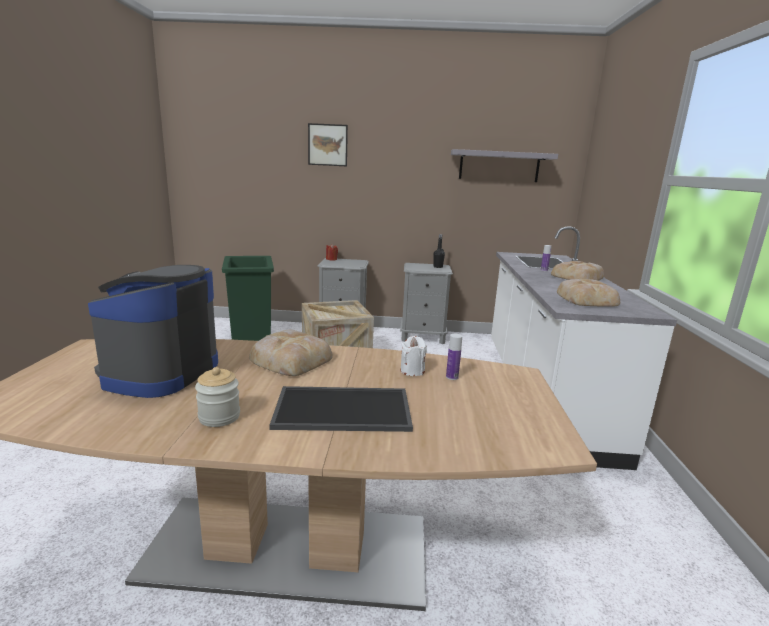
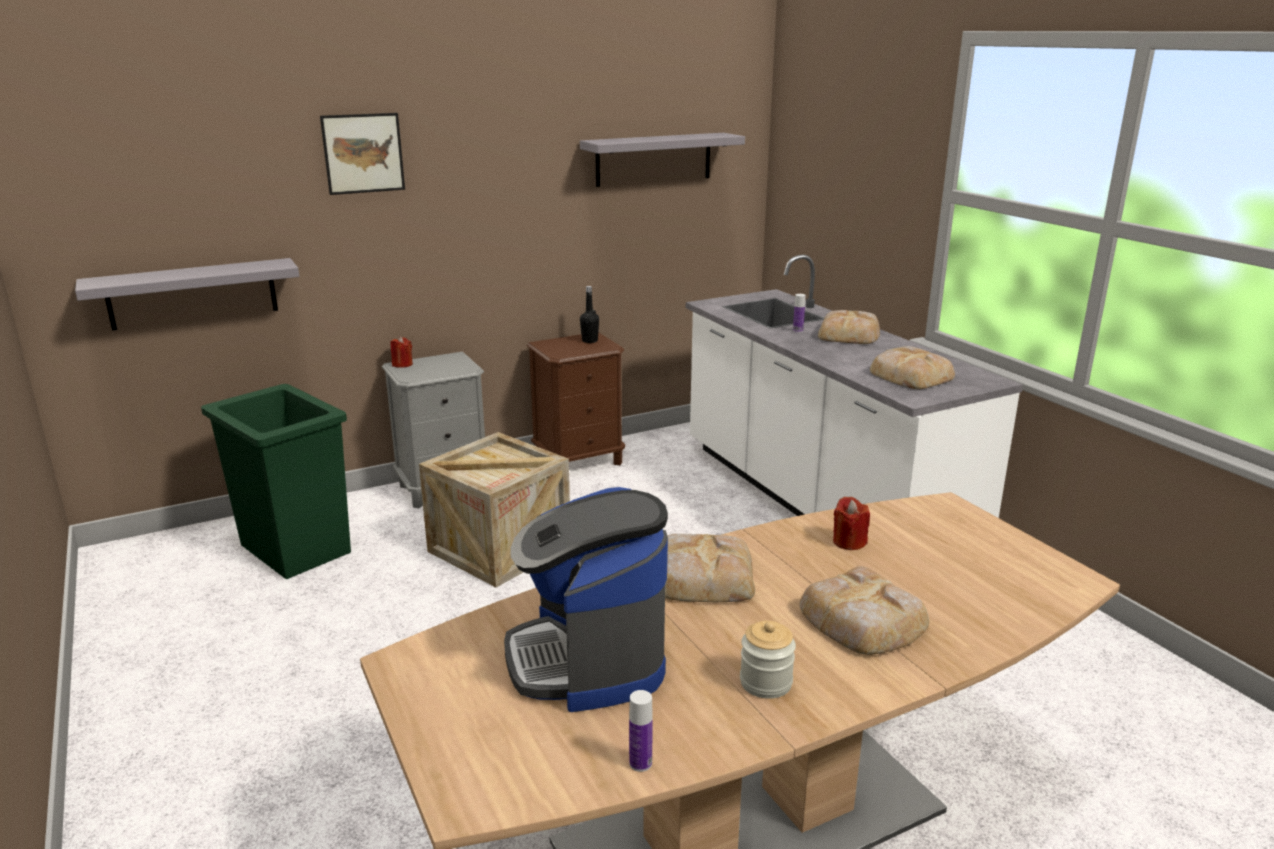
camera: 30 degrees left, 5 degrees up
(240, 205) = (193, 294): none -> grey shelf
(341, 410) = (863, 621): tray -> bread
(412, 371) = (849, 542): white candle -> red candle
(422, 337) = (579, 461): grey nightstand -> brown nightstand
(452, 377) = (896, 535): bottle -> bottle (640, 763)

